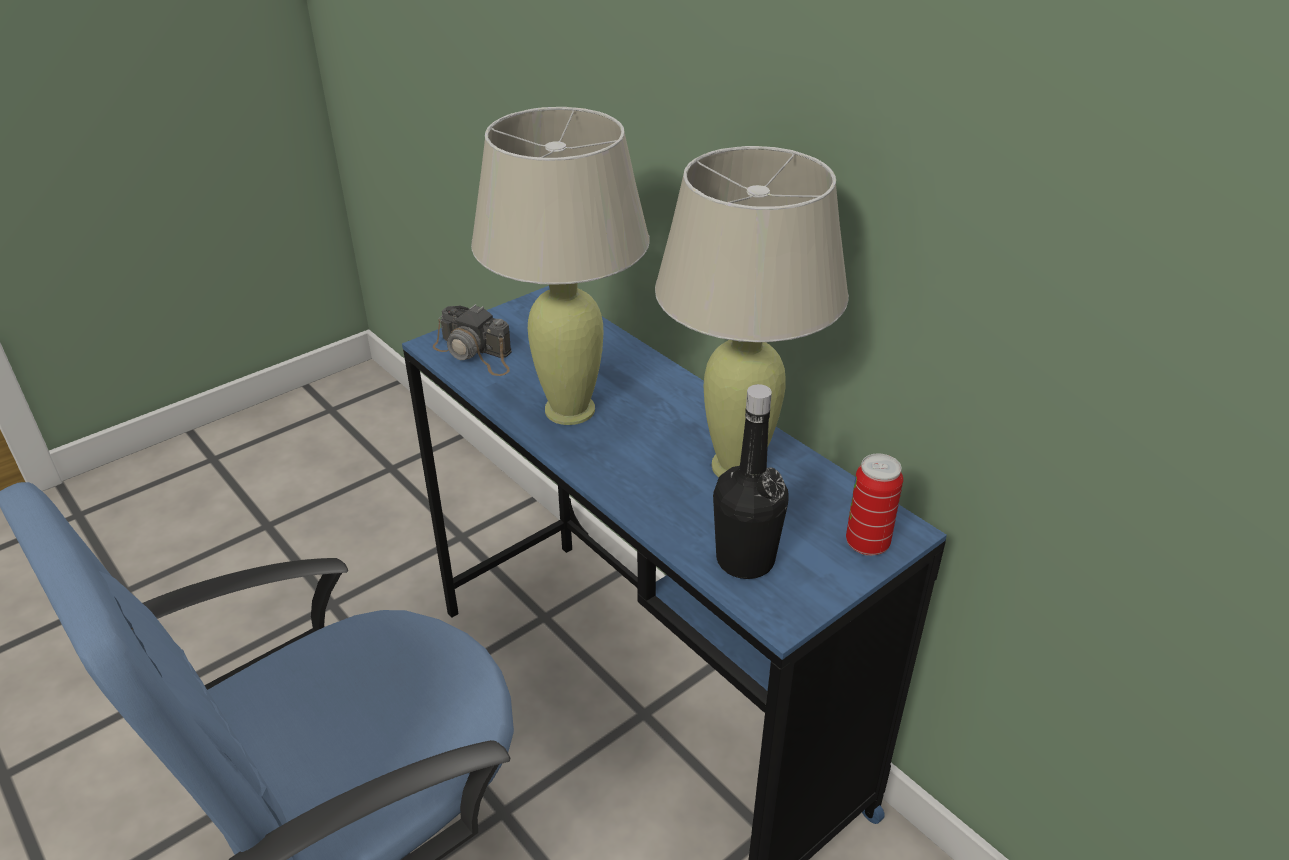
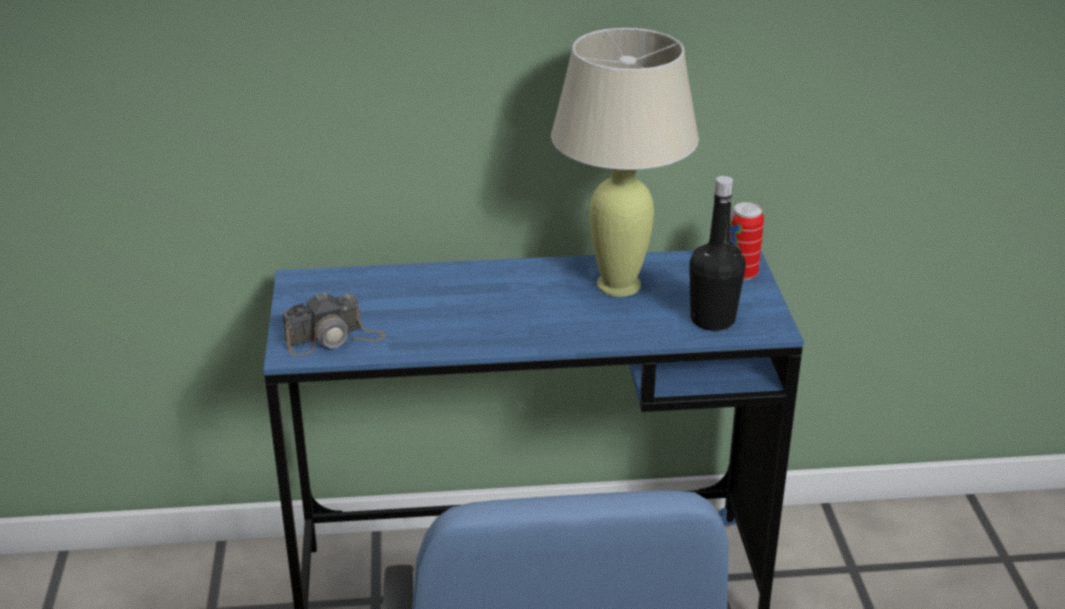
camera: 55 degrees left, 5 degrees down
(570, 409) = (471, 323): beige table lamp -> none

